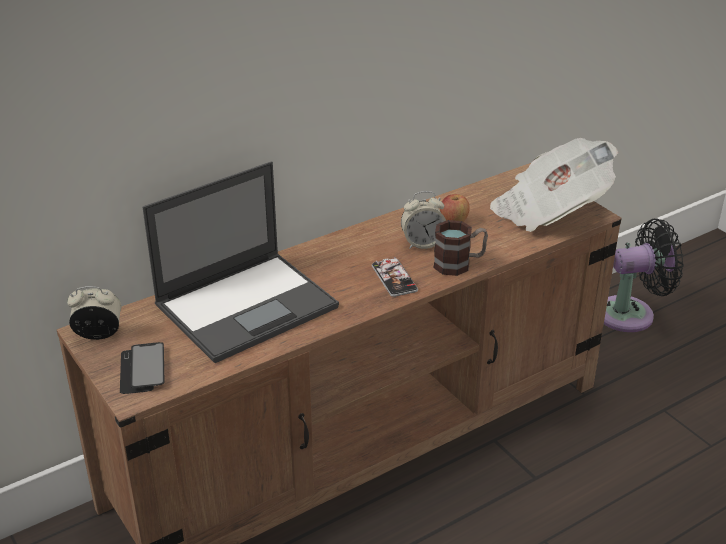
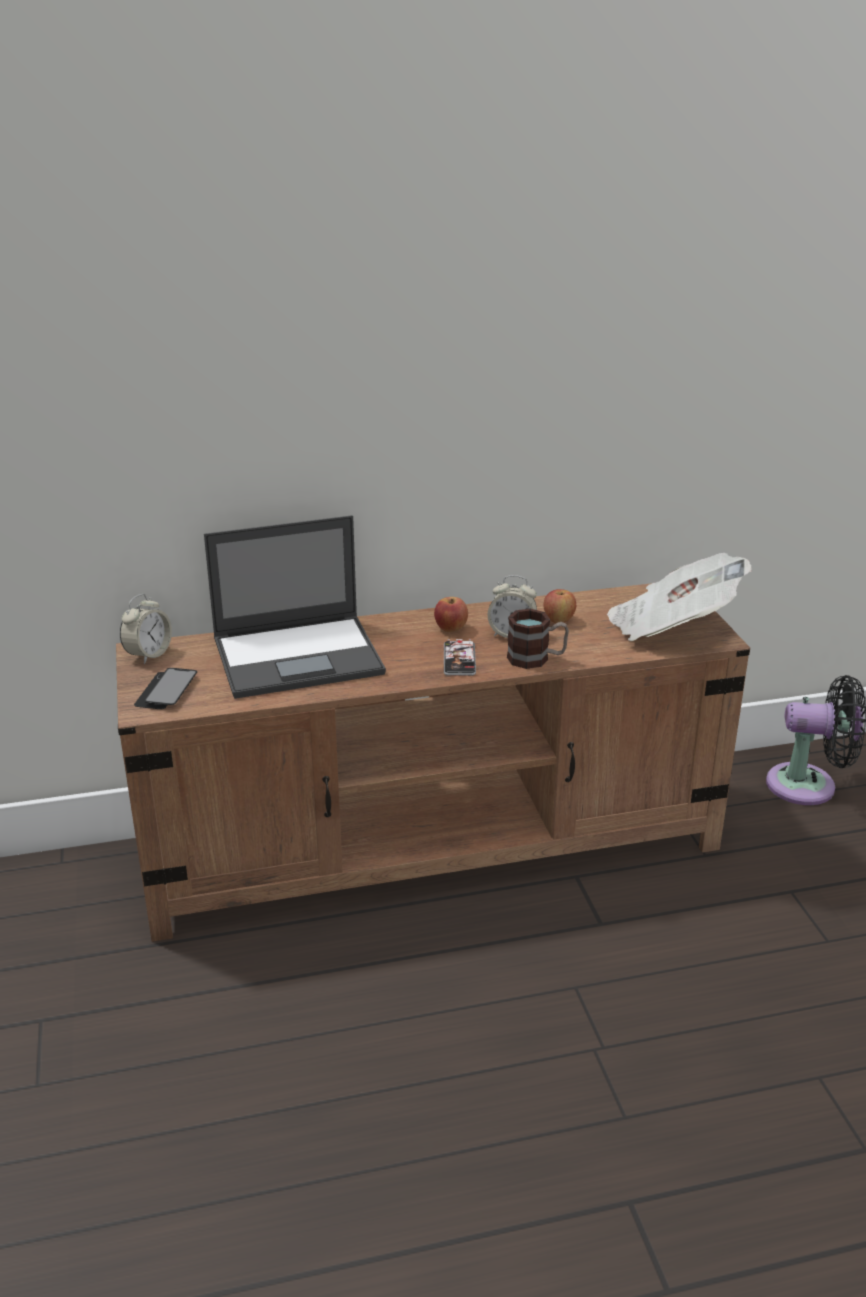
camera: 20 degrees right, 5 degrees down
(99, 334) = (148, 654): alarm clock -> alarm clock turned 105 degrees clockwise
(367, 249) = (451, 629): none -> apple

